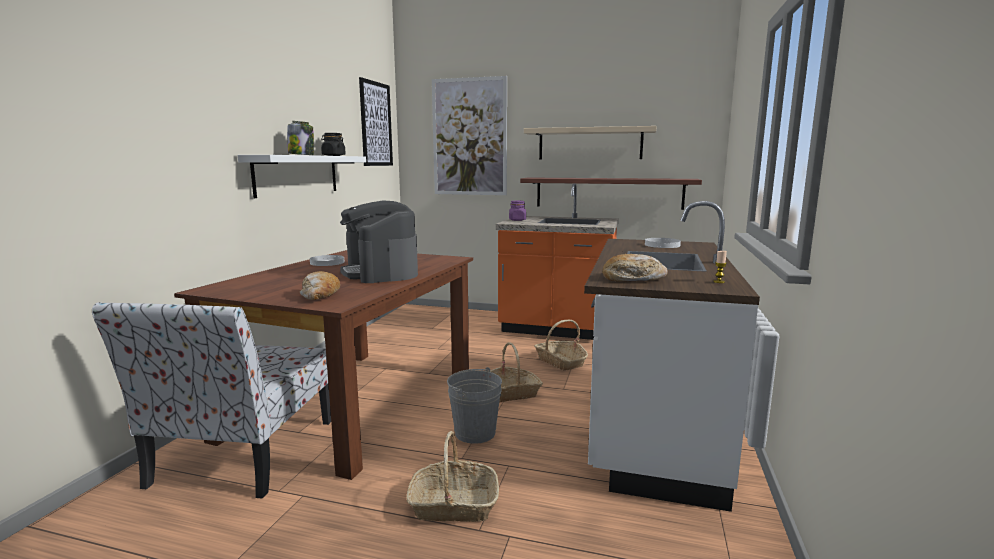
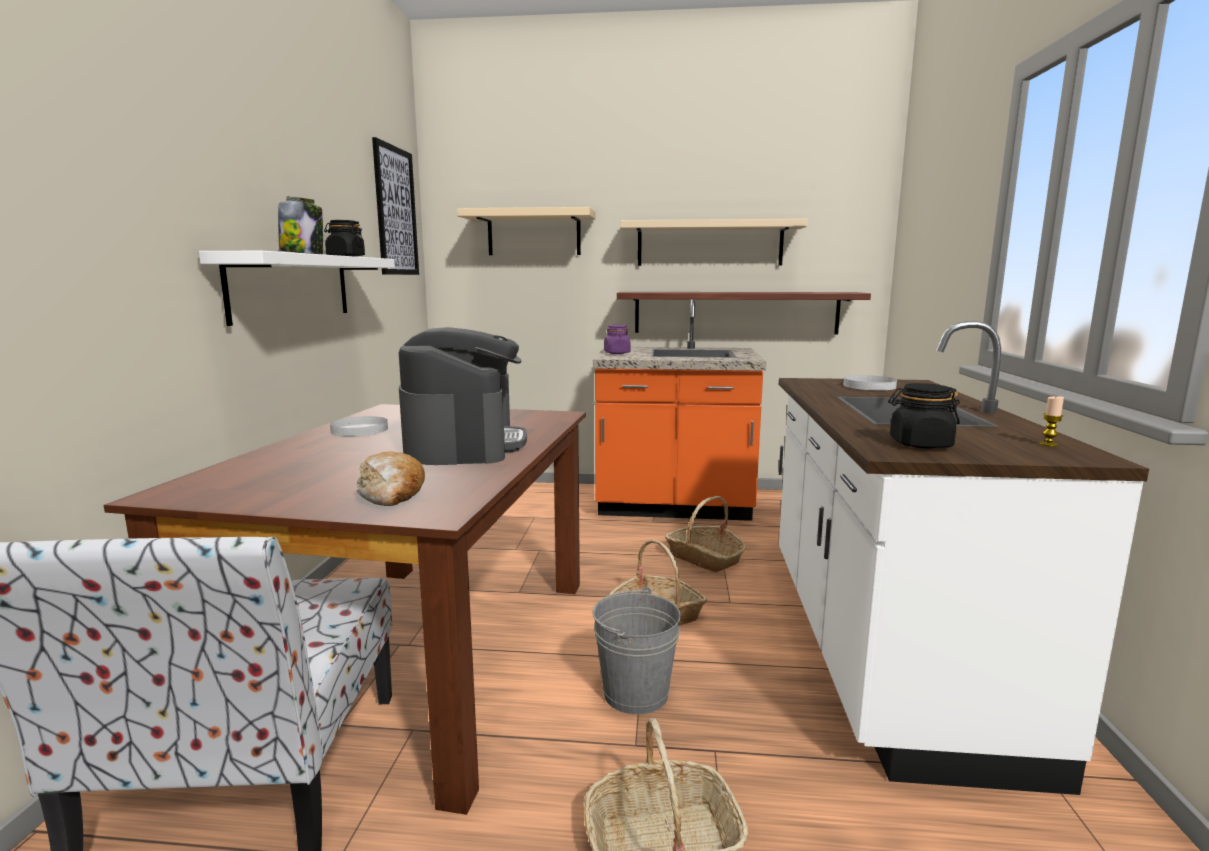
camera: 10 degrees left, 0 degrees up
(381, 272) = (464, 445): coffee machine -> coffee machine turned 150 degrees counterclockwise
(469, 137) = (534, 234): picture -> beige shelf
(633, 278) = (920, 444): bread -> black jar

